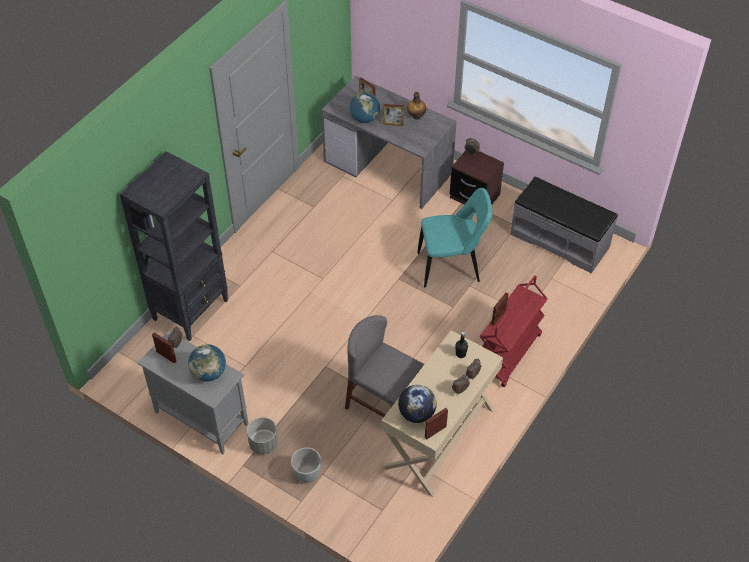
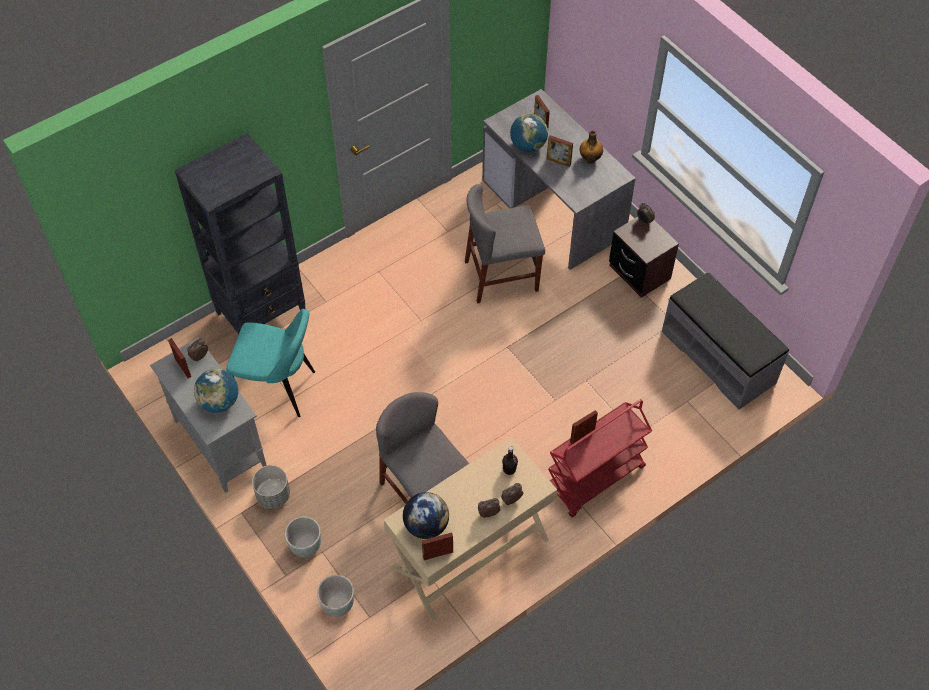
camera: 20 degrees right, 5 degrees up
(352, 509) = (337, 604): none -> grey planter
(371, 228) = (501, 276): none -> grey chair
(452, 267) = (574, 352): turquoise chair -> turquoise chair (278, 388)

